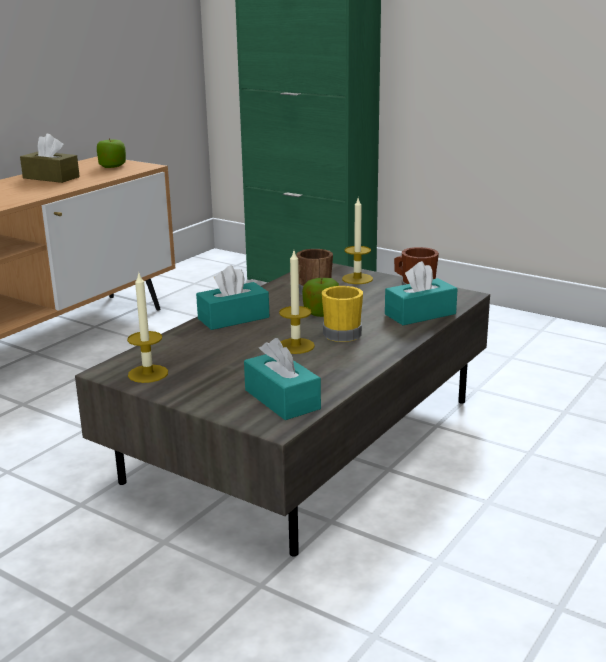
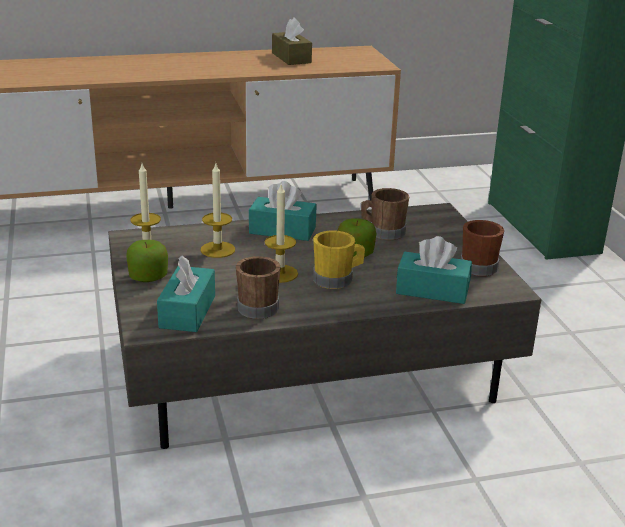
camera: 40 degrees right, 5 degrees up
(112, 166) = (357, 59): apple -> apple (148, 277)
(329, 372) = (260, 306): none -> brown mug
(357, 279) = (447, 235): candle -> candle (217, 249)

